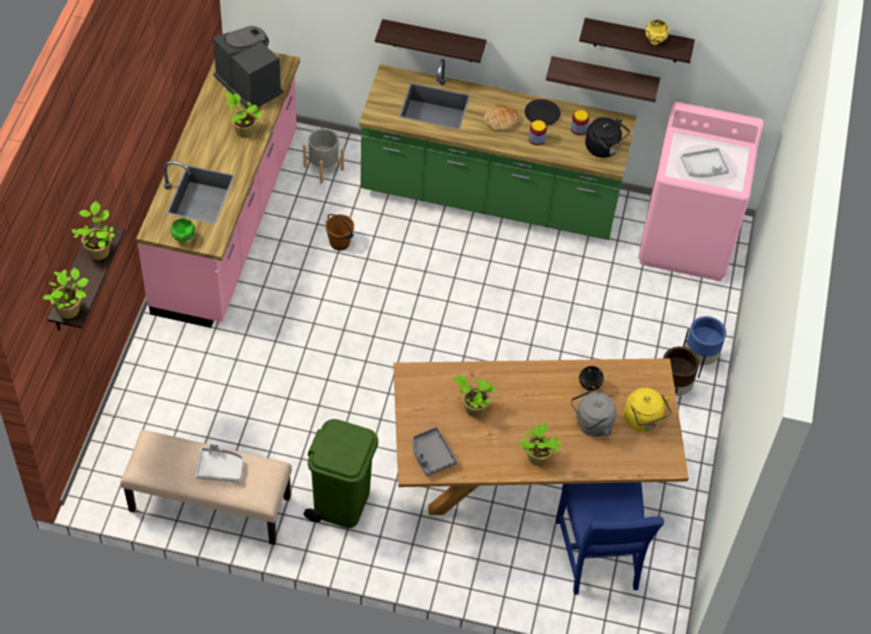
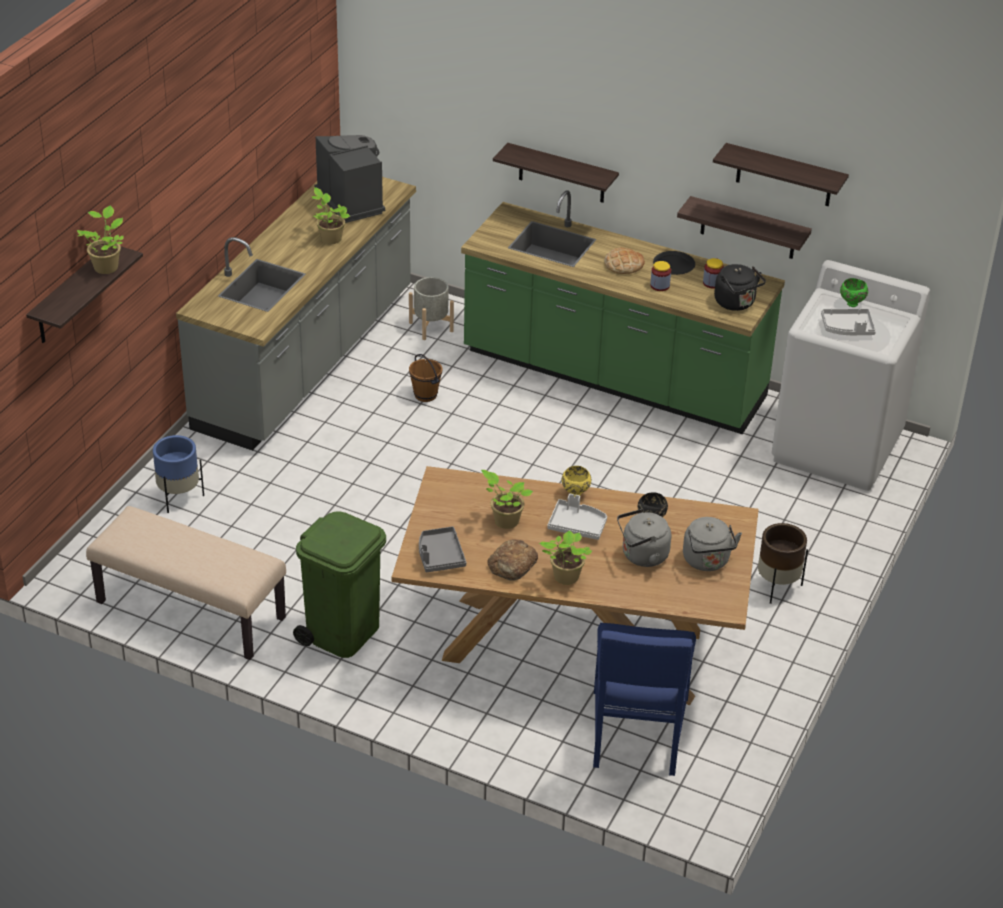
camera: 15 degrees right, 15 degrees down
(70, 310) = (54, 310): potted plant -> none
(183, 239) = (227, 320): green bowl -> green bowl (851, 304)
(220, 468) = (201, 551): grey tray -> grey tray (577, 525)
(228, 222) = (306, 360): pink counter -> grey counter
(492, 453) = (512, 565): none -> bread
(644, 420) = (707, 561): yellow kettle -> grey kettle
(655, 42) = (800, 171): yellow bowl -> yellow bowl (575, 494)
(687, 240) = (837, 447): pink washing machine -> white washing machine
(699, 360) = (819, 562): blue planter -> blue planter (179, 497)

